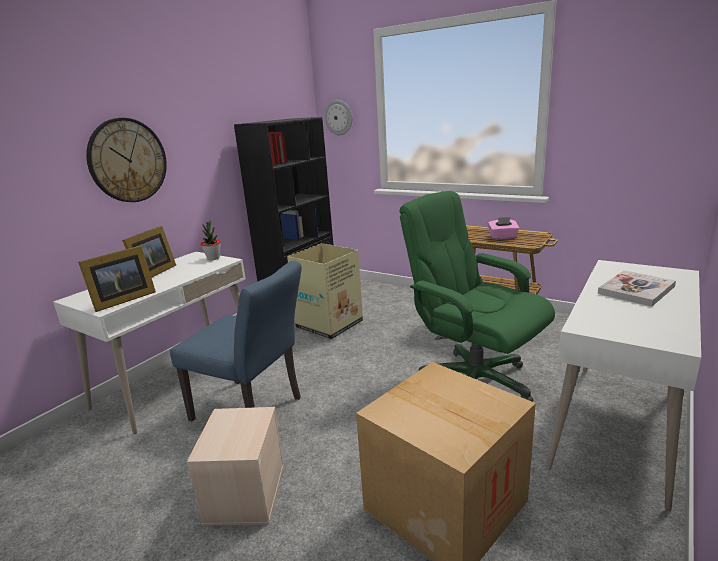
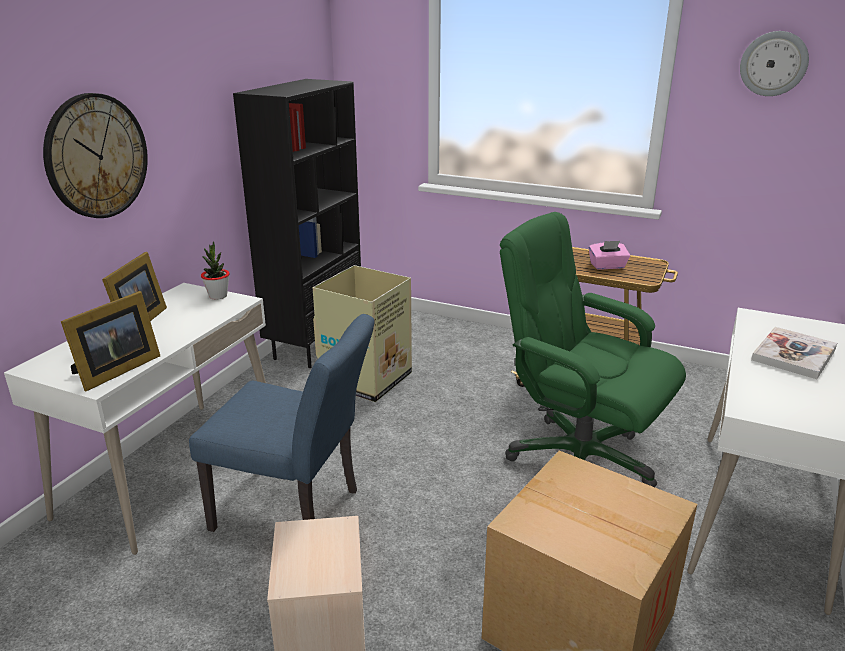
camera: 10 degrees left, 5 degrees up
(339, 117) = (369, 78): wall clock -> wall clock (773, 63)

